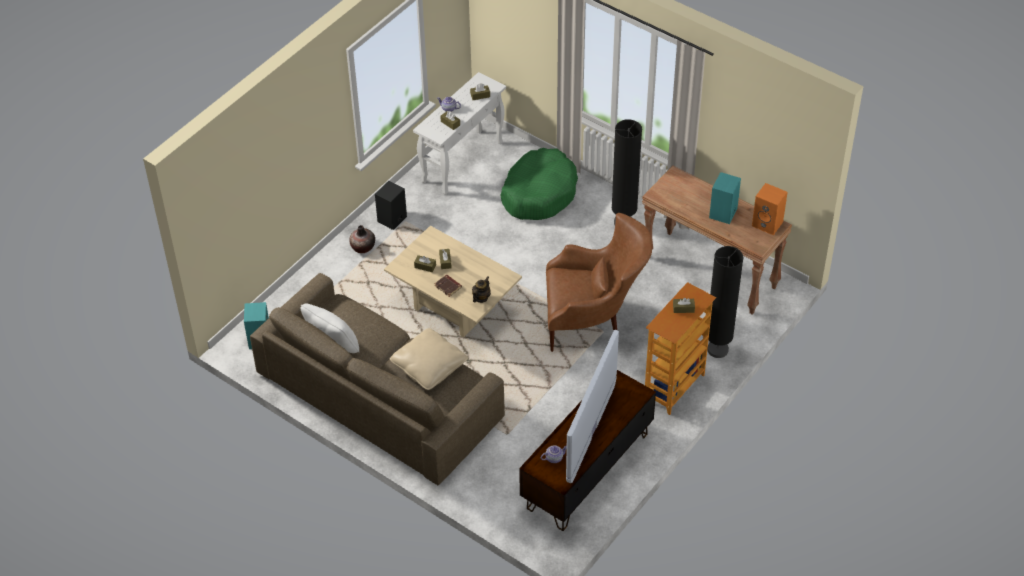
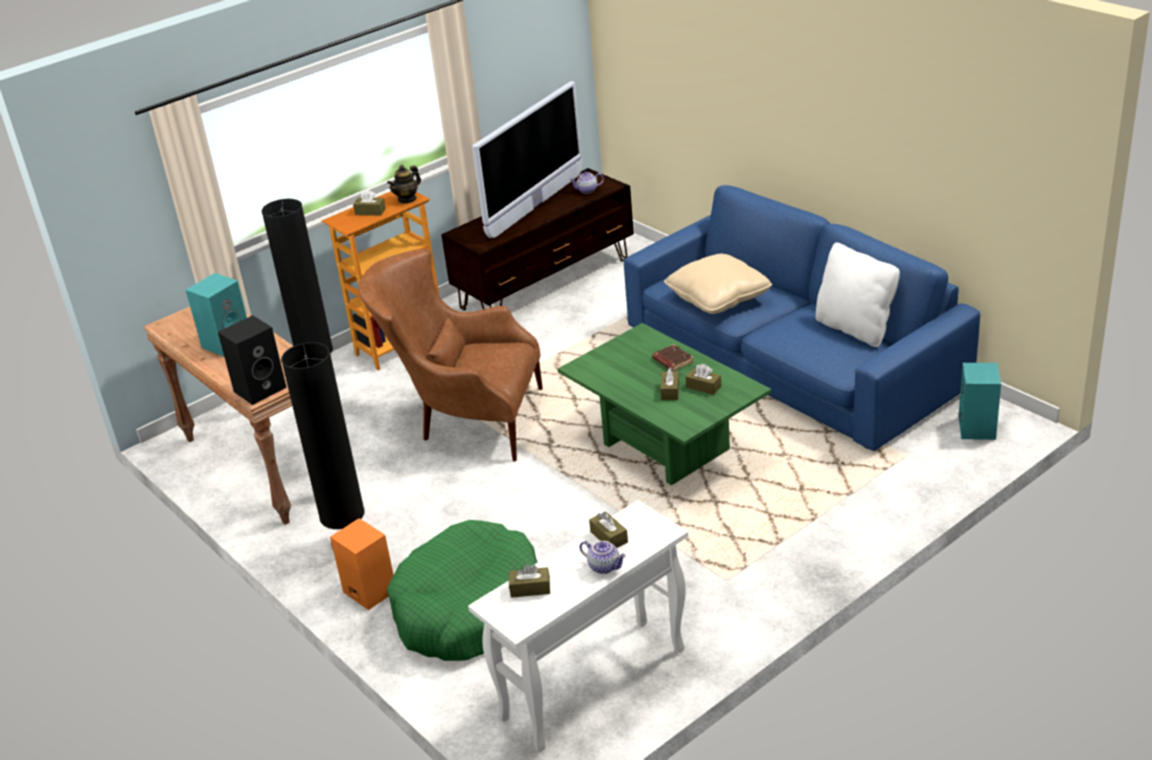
camera: 165 degrees left, 15 degrees down
(363, 247) = (808, 543): vase -> none
(380, 394) = (791, 358): brown sofa -> blue sofa
(392, 220) = (751, 585): black speaker -> black speaker (260, 388)
(454, 307) = (666, 447): beige coffee table -> green coffee table
(481, 298) = (627, 346): teapot -> teapot (407, 199)
(768, 224) = (175, 327): orange speaker -> orange speaker (368, 591)

